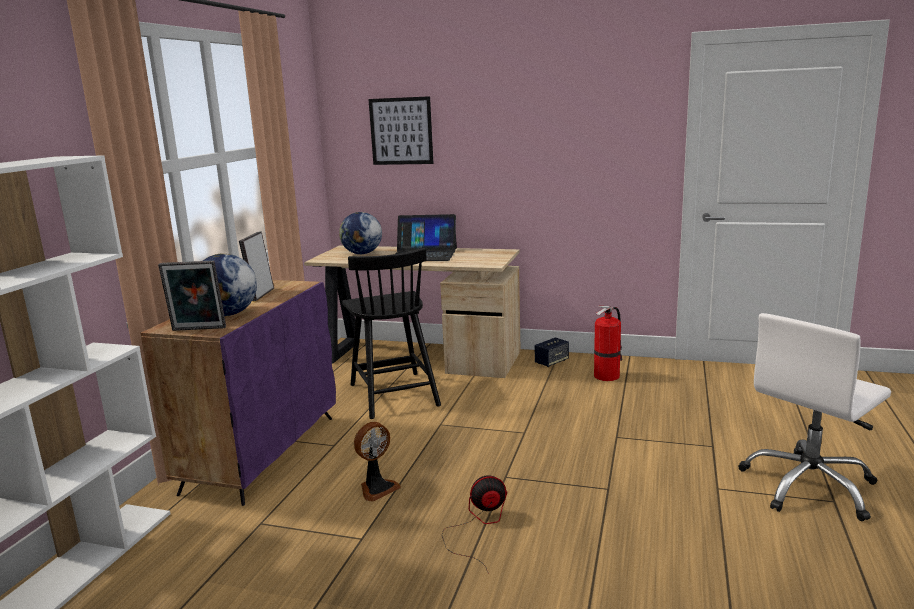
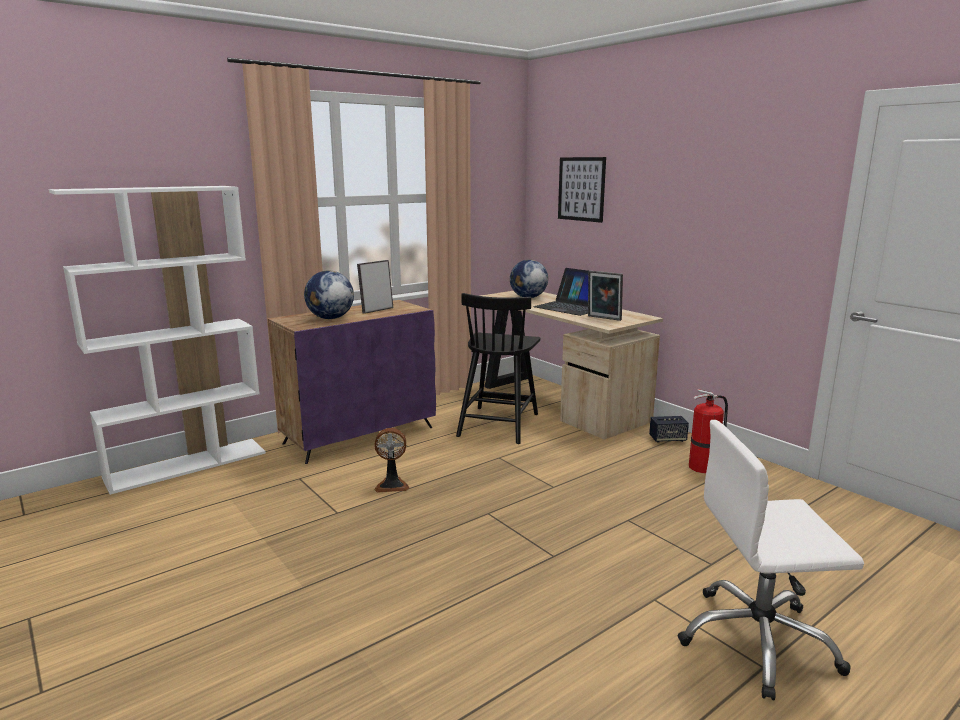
camera: 35 degrees right, 0 degrees up
(198, 329) = (295, 323): picture frame -> picture frame (603, 318)
(479, 526) = (417, 538): fan -> none

